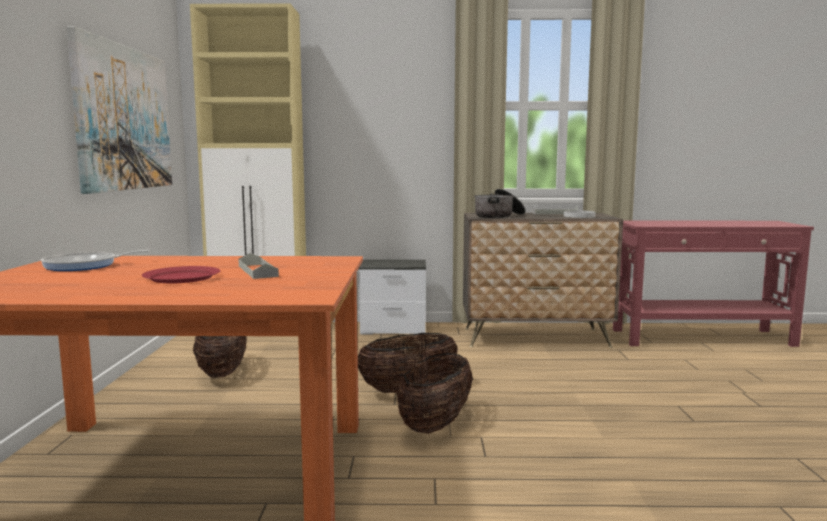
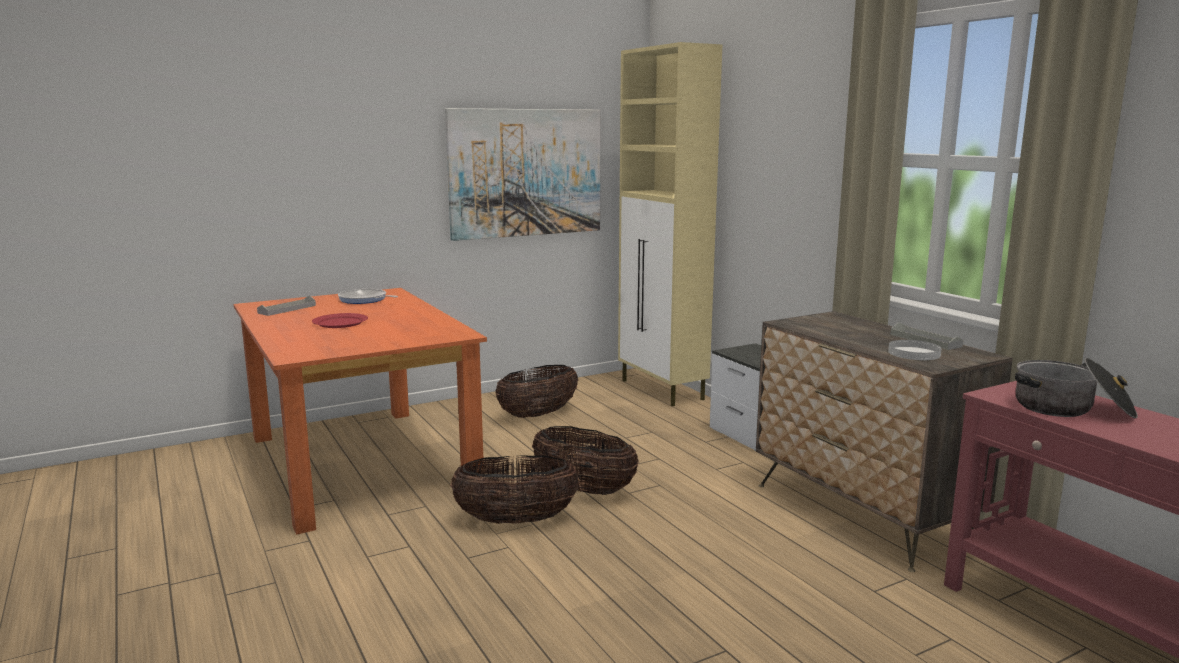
camera: 60 degrees right, 5 degrees up
(257, 271) = (380, 330): grey tray -> grey tray (287, 309)
(499, 216) = (822, 326): cooking pot -> cooking pot (1071, 409)

